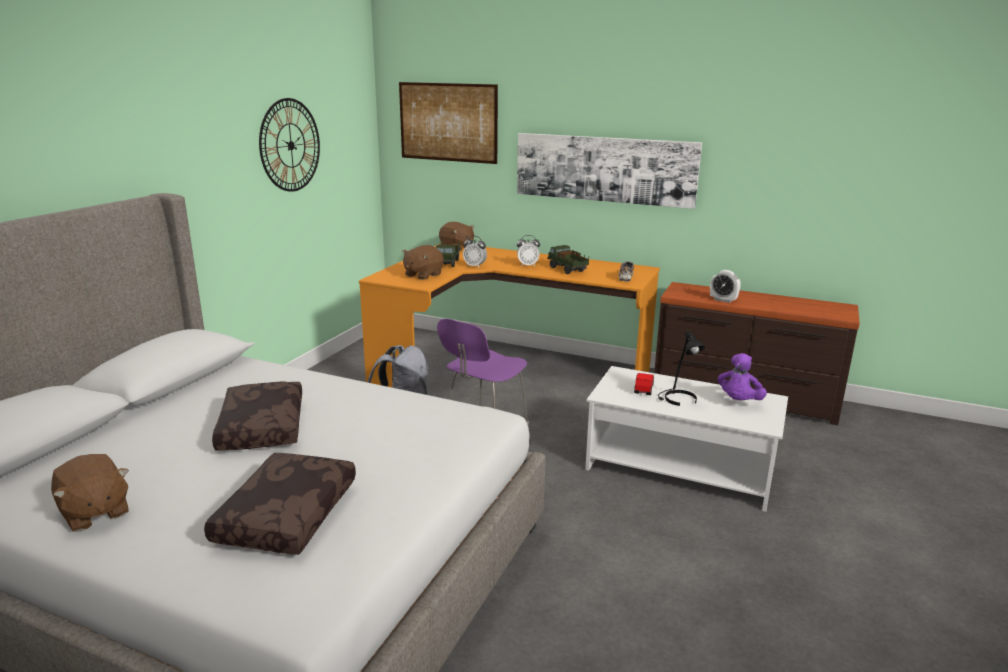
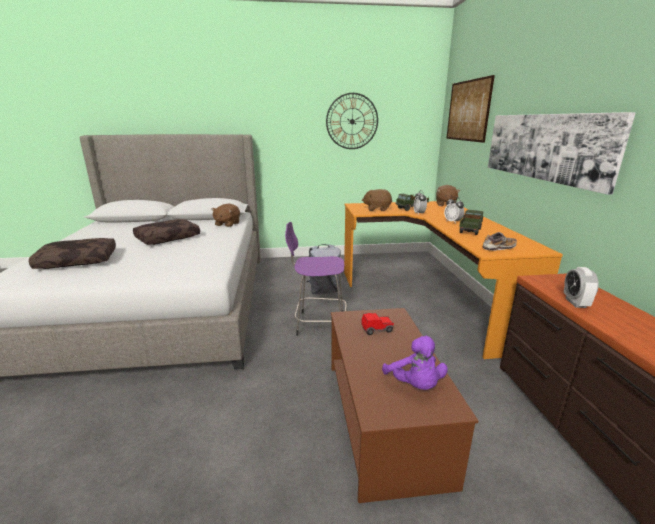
camera: 60 degrees right, 0 degrees up
(94, 513) = (84, 238): brown plush toy -> brown plush toy (227, 224)
(678, 399) = (377, 350): black table lamp -> none
(678, 467) = (383, 417): white coffee table -> brown coffee table
(738, 402) = (415, 385): purple plush toy -> purple plush toy turned 105 degrees counterclockwise

